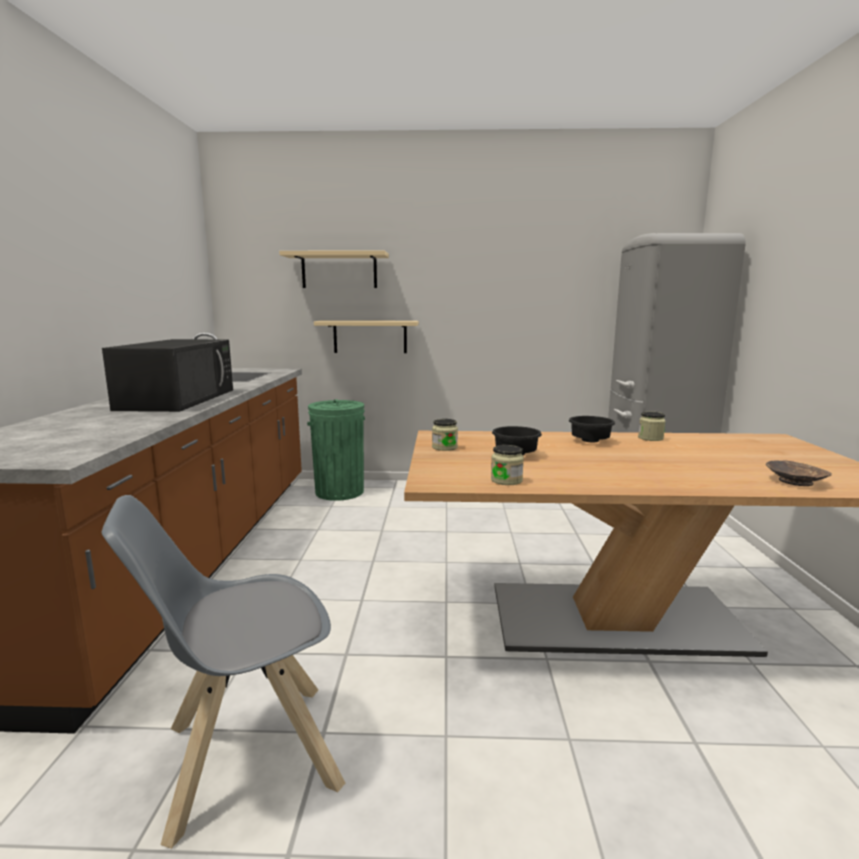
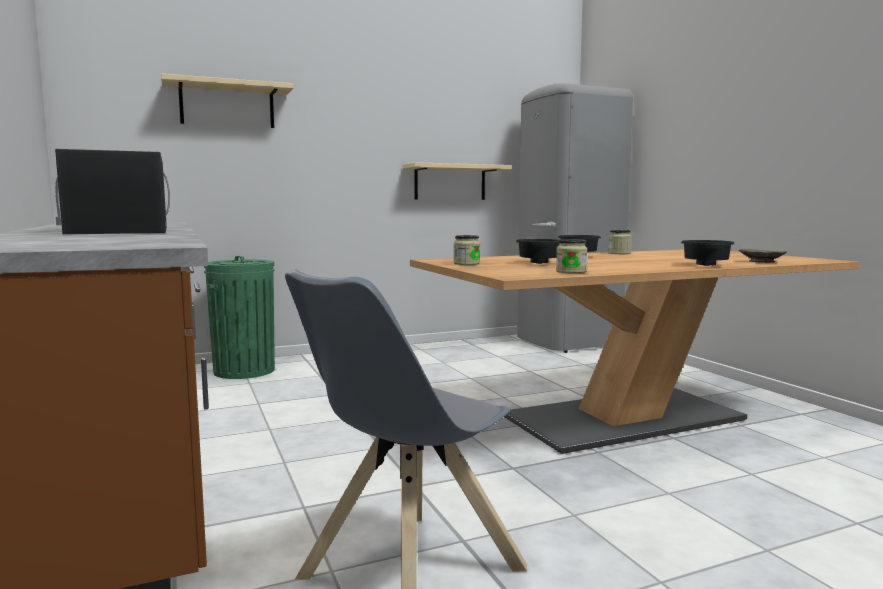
camera: 25 degrees left, 5 degrees down
(370, 336) = (266, 184): beige shelf -> beige shelf (450, 182)
(695, 483) = (704, 265): none -> black bowl

